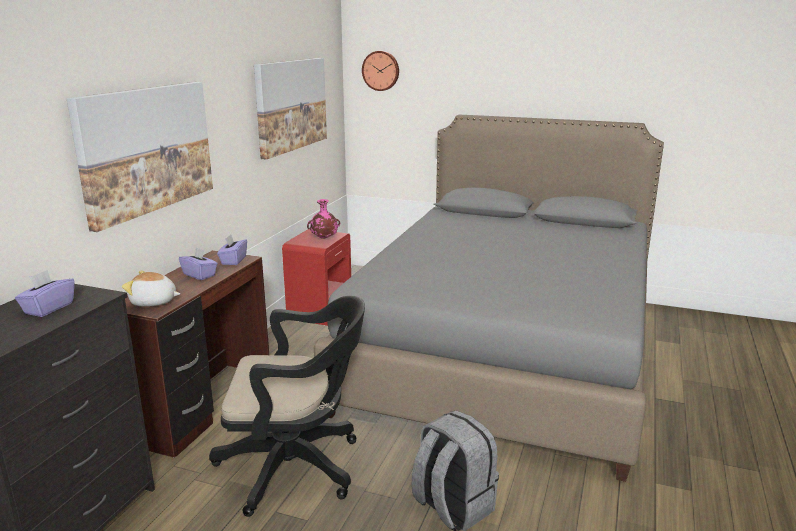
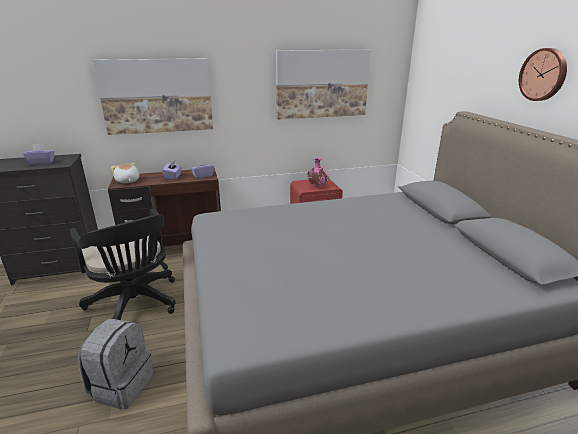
camera: 55 degrees right, 5 degrees up
(381, 70) = (429, 63): wall clock -> wall clock (543, 75)

